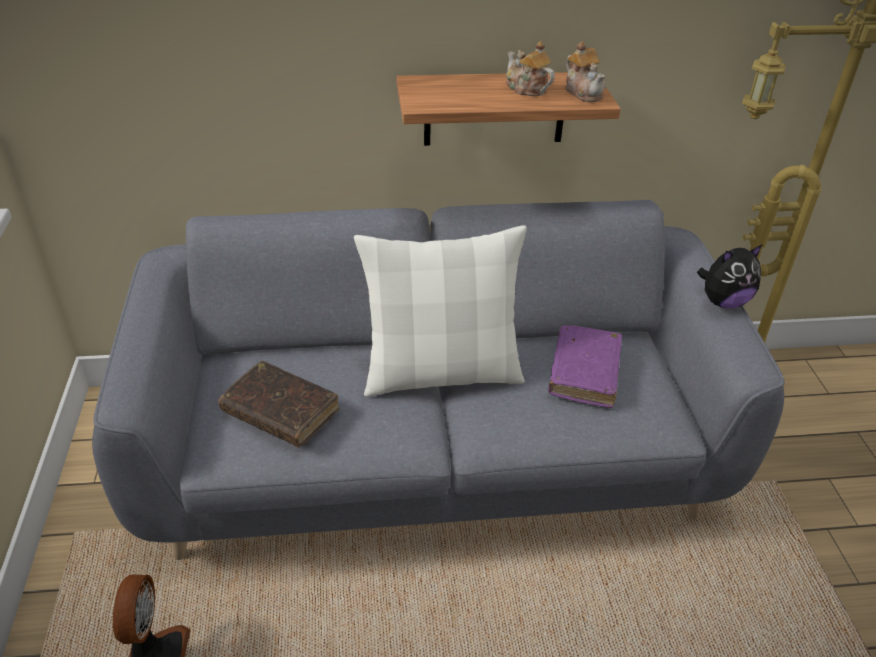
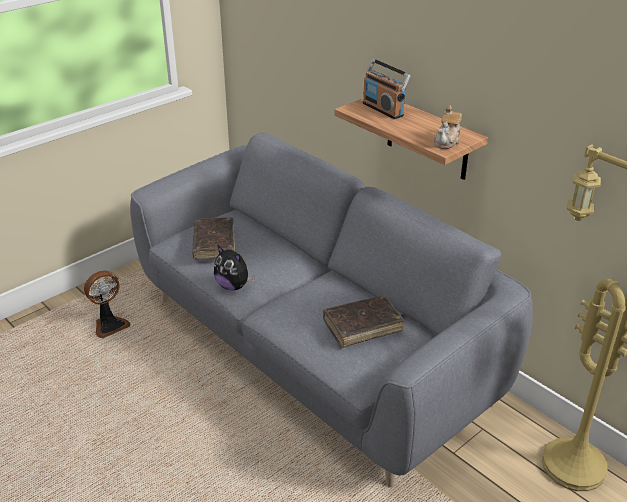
camera: 55 degrees right, 5 degrees down
(441, 373) = (301, 279): white pillow -> none
(451, 90) = (383, 109): none -> radio
(526, 89) = (421, 126): teapot -> none
(584, 373) = (362, 326): purple book -> brown book
(723, 302) = (459, 332): plush toy -> plush toy (233, 286)

